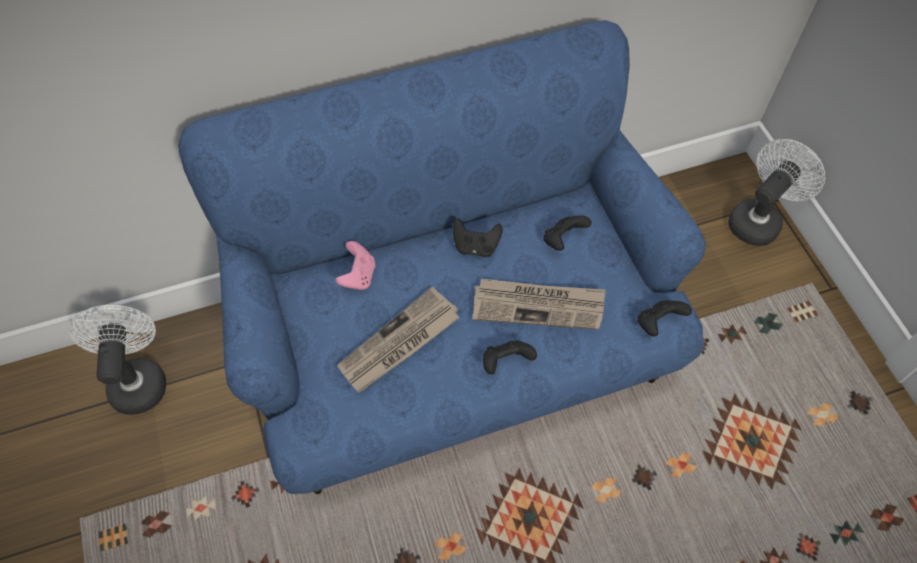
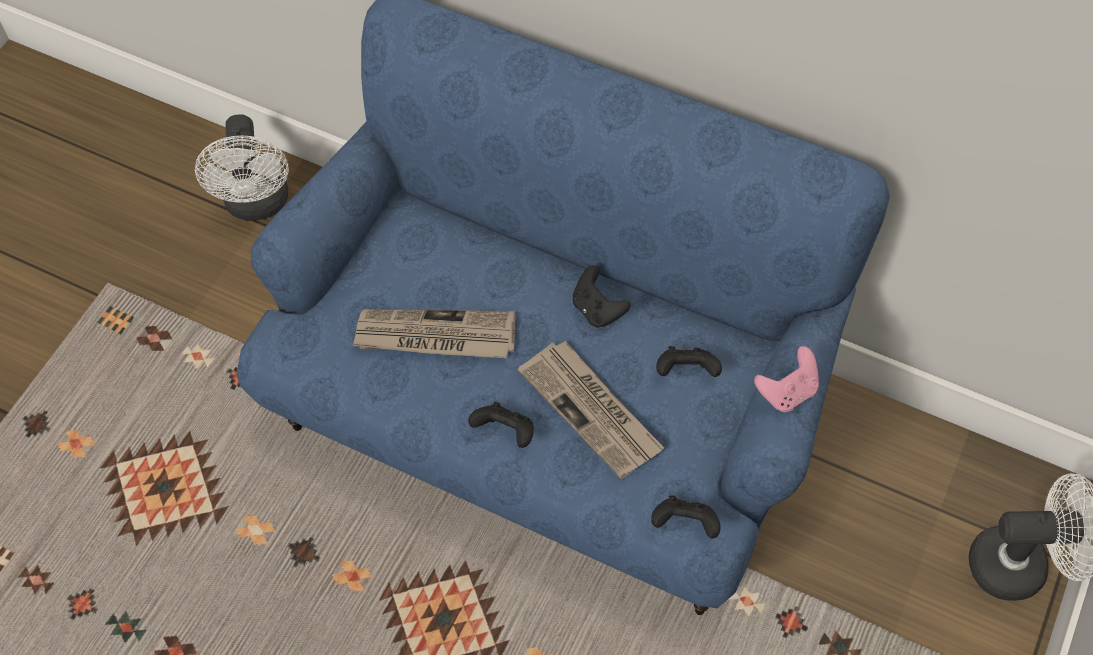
camera: 45 degrees right, 0 degrees up
(138, 379) = (257, 205): white fan -> white fan turned 135 degrees clockwise
(358, 276) = (465, 249): pink game controller -> pink game controller (787, 392)

